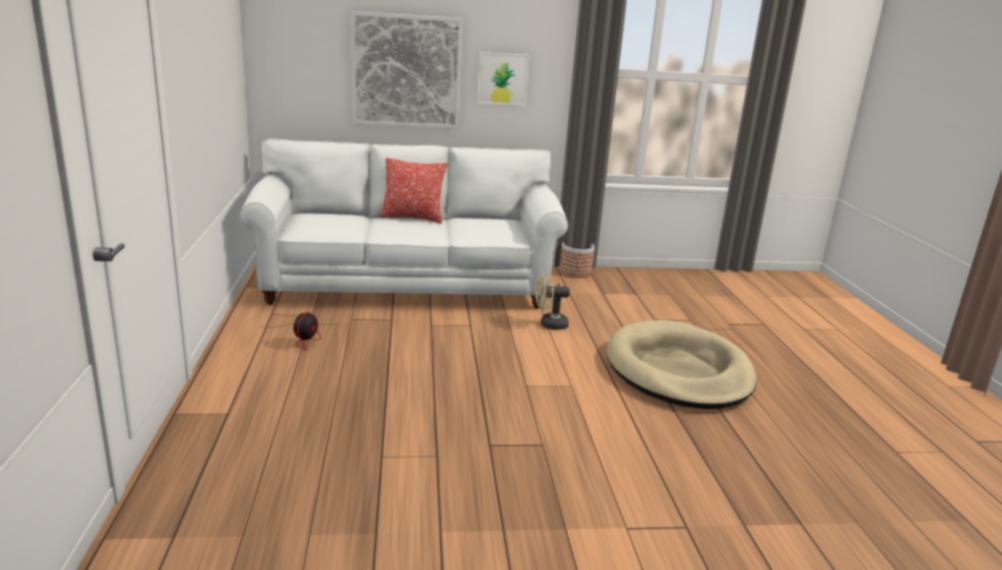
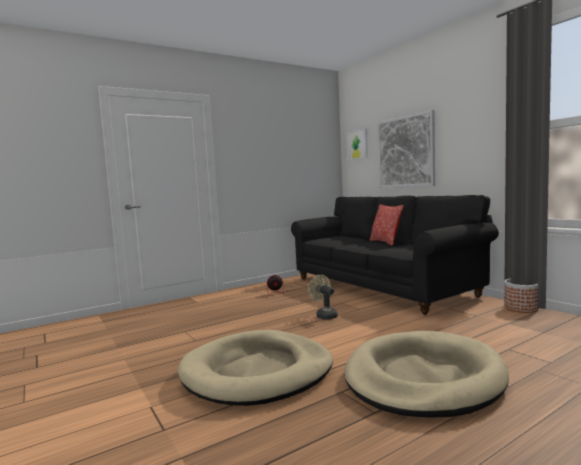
camera: 65 degrees right, 15 degrees down
(407, 285) = (380, 287): white sofa -> black sofa
(502, 78) = (461, 146): picture -> picture (357, 144)
(549, 325) = (406, 323): beige fan -> beige fan (324, 315)
(594, 440) = (257, 372): none -> beige dog bed

